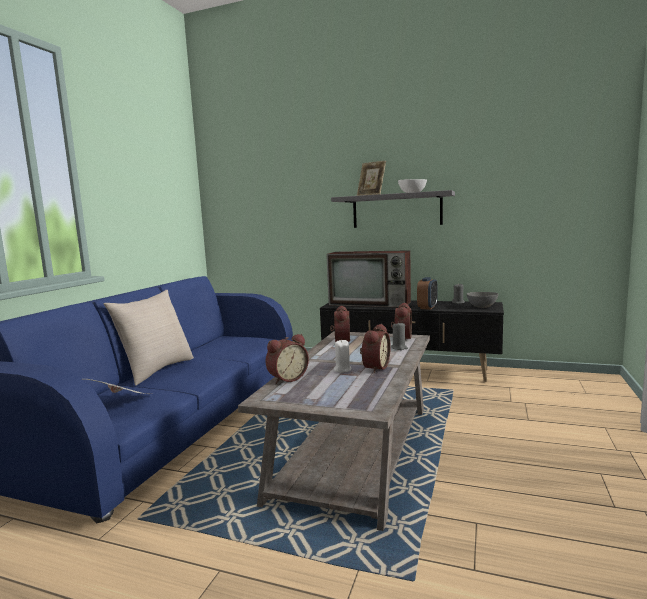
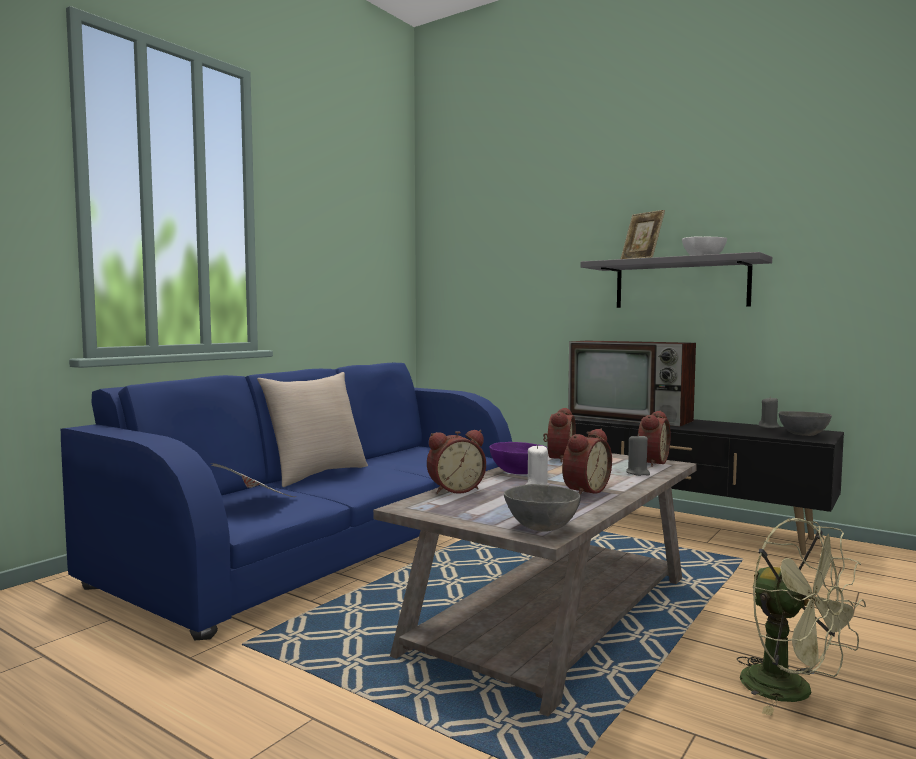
camera: 15 degrees right, 5 degrees down
(320, 357) = (516, 472): none -> purple bowl
(367, 405) = (541, 528): none -> grey bowl
(427, 307) = (714, 429): alarm clock -> none
(517, 480) = (792, 692): none -> green fan

